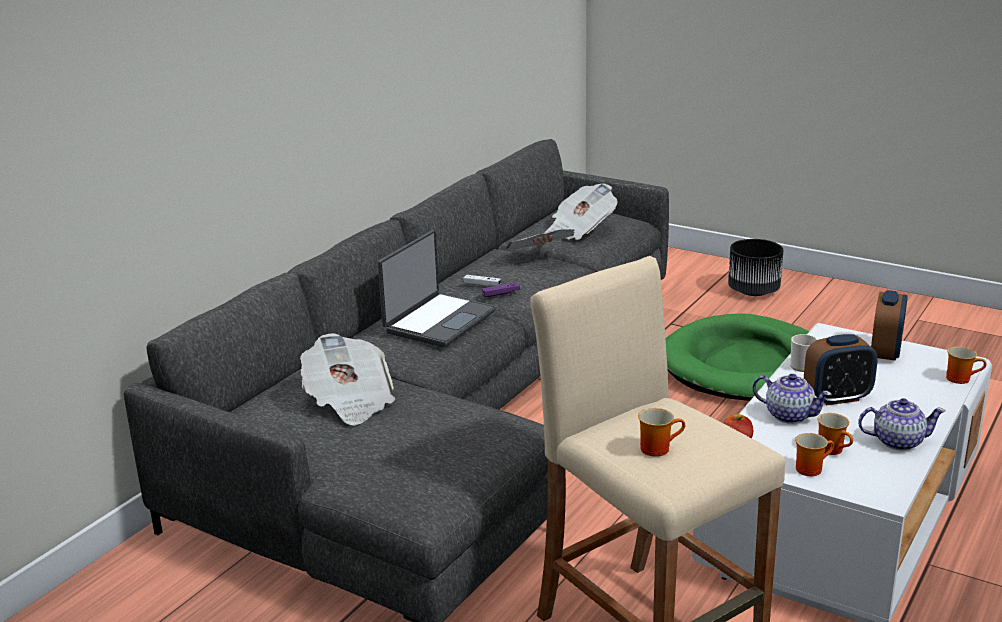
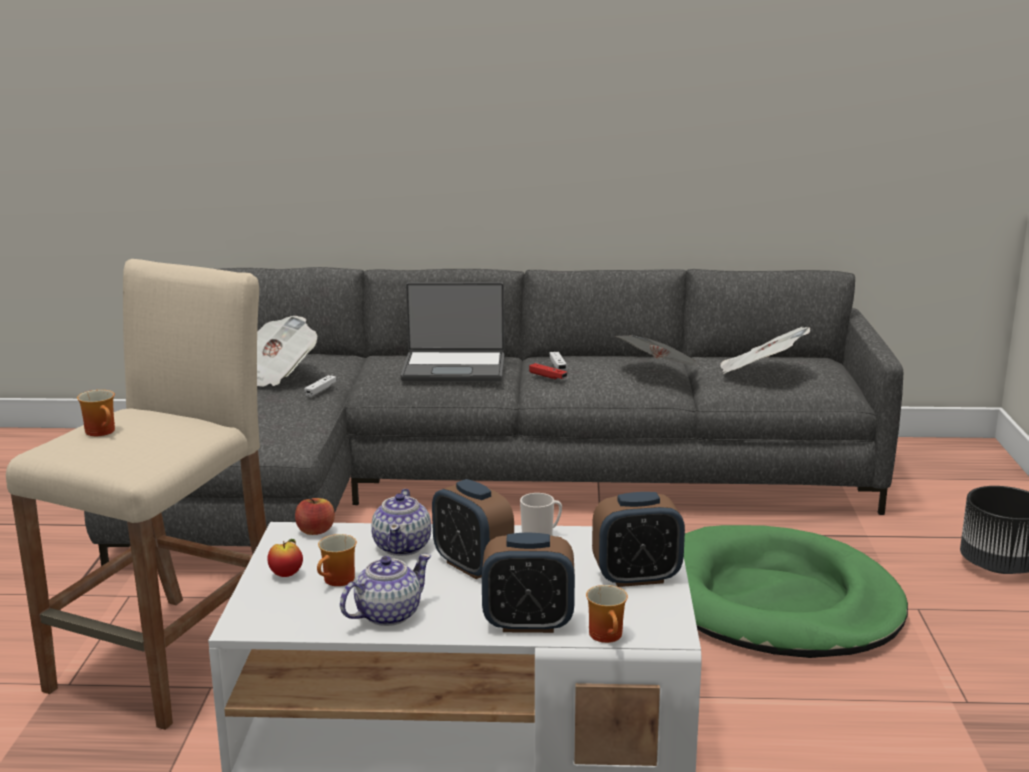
camera: 60 degrees right, 5 degrees down
(411, 388) = (320, 390): none -> white game controller
(501, 294) = (548, 376): purple game controller -> red game controller
(810, 468) = (286, 575): mug -> apple
(897, 441) = (387, 614): teapot -> teapot turned 105 degrees counterclockwise
(933, 398) = (528, 623): none -> alarm clock

